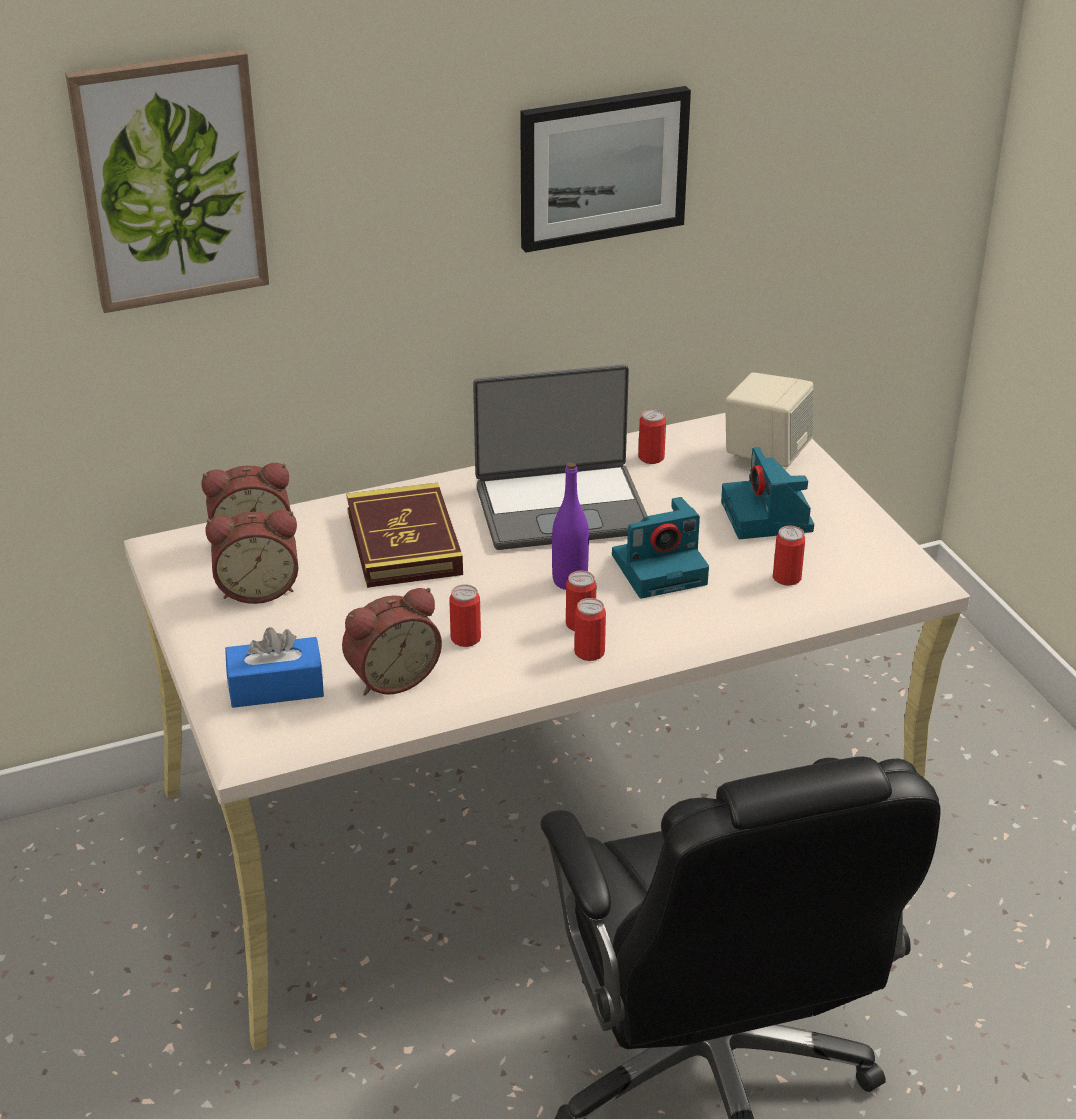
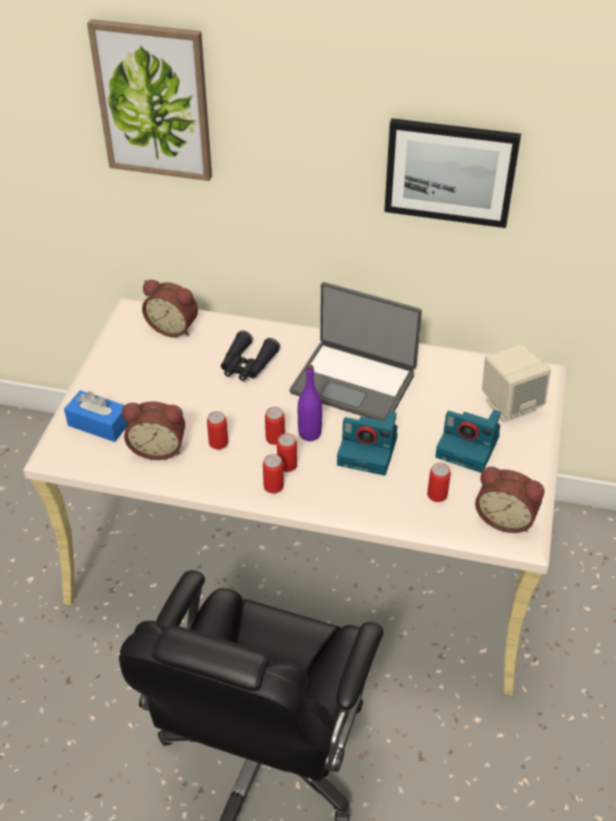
camera: 35 degrees right, 10 degrees up
(258, 589) = (148, 359): alarm clock -> alarm clock (505, 517)
(404, 543) = (247, 365): book -> black binoculars
(651, 457) = (441, 371): can -> can (275, 438)
(768, 517) = (469, 447): camera -> camera turned 90 degrees counterclockwise

